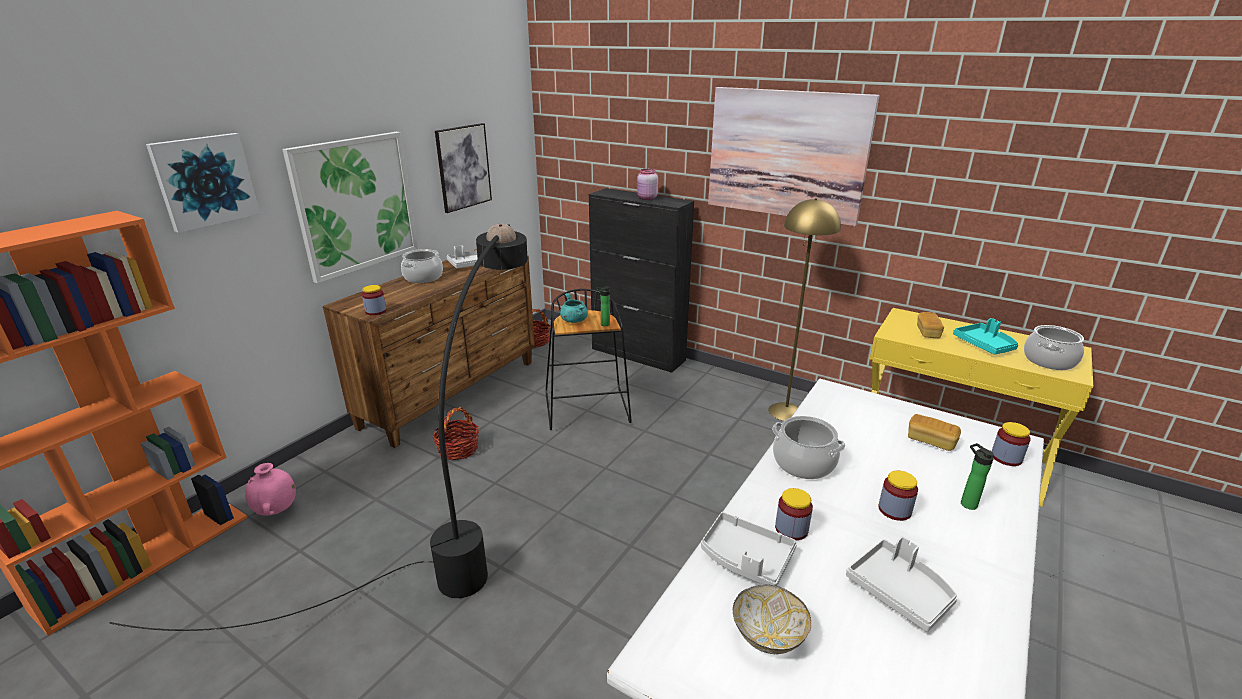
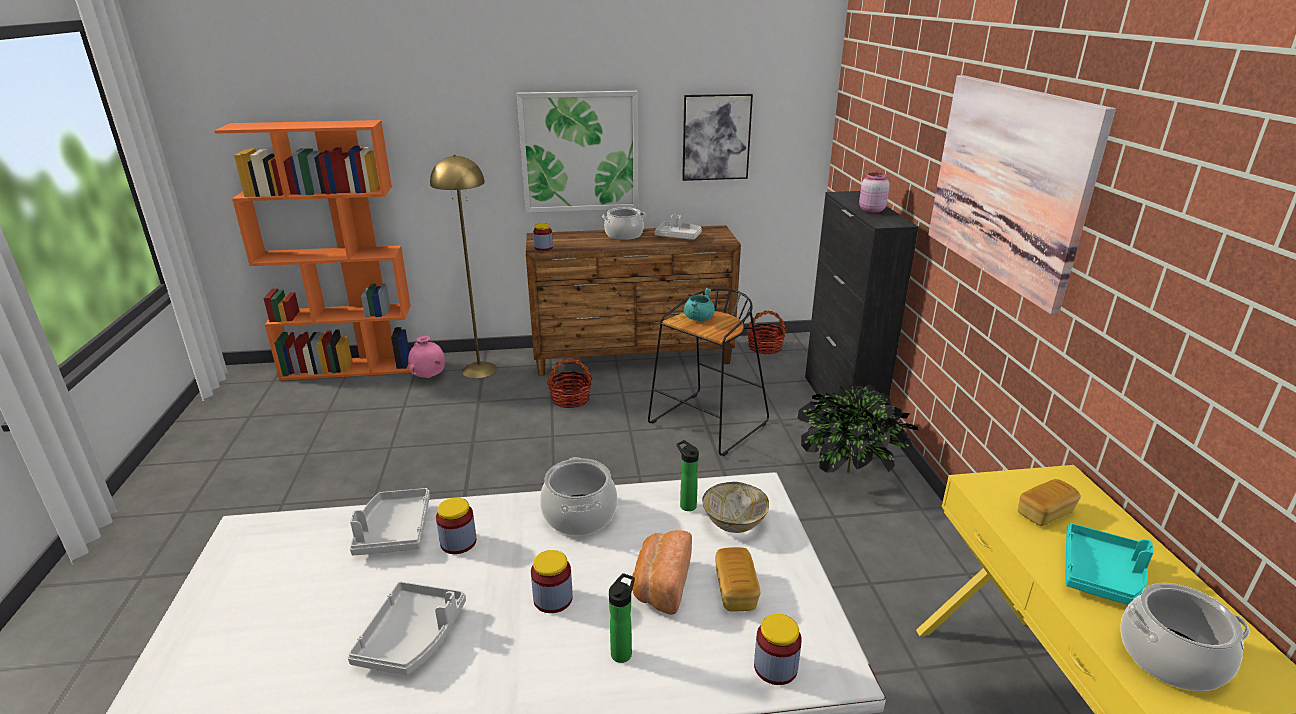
camera: 50 degrees right, 0 degrees up
(205, 181) = (449, 109): picture -> none
(459, 534) = (480, 453): black floor lamp -> none
(603, 324) = (714, 332): bottle -> bottle (686, 505)
(707, 391) = (850, 473): none -> potted plant
(767, 637) = (298, 576): bowl -> bowl (733, 523)
(786, 411) = (903, 543): yellow floor lamp -> yellow floor lamp (479, 369)
(907, 463) = (660, 585): none -> bread

